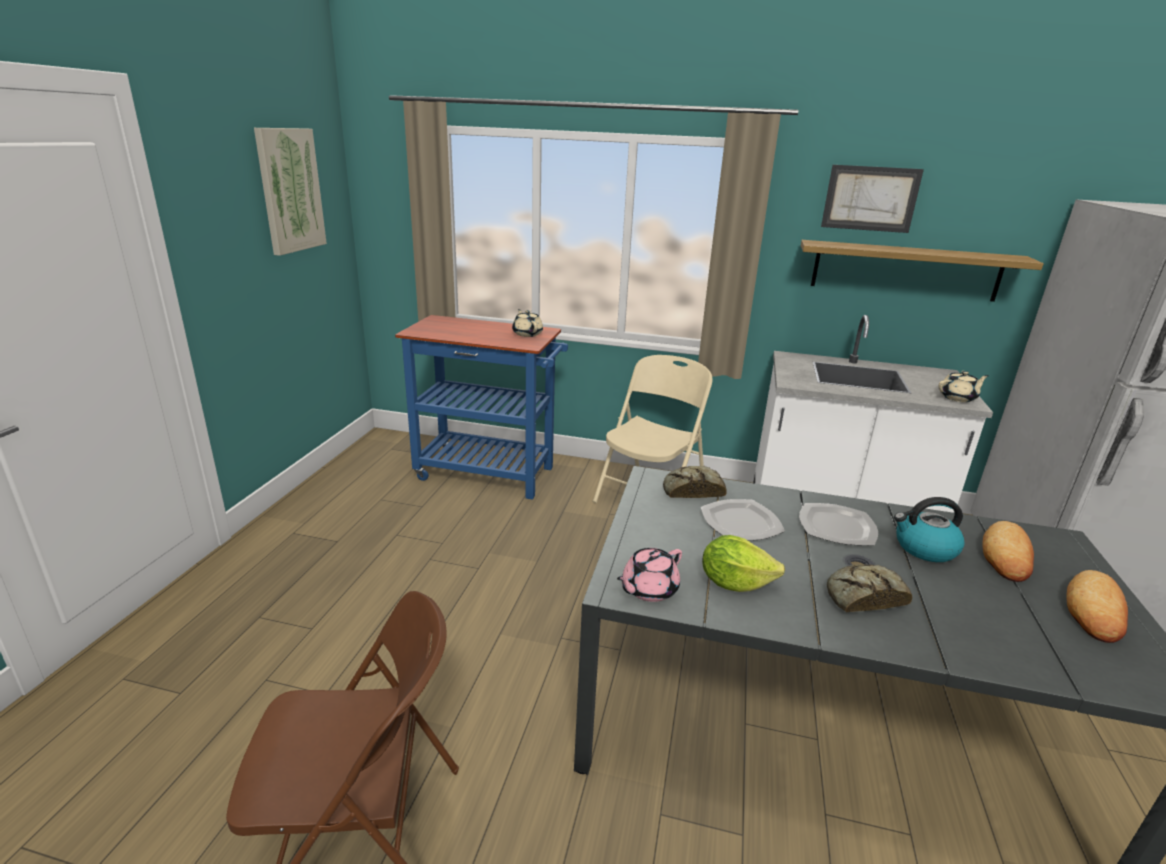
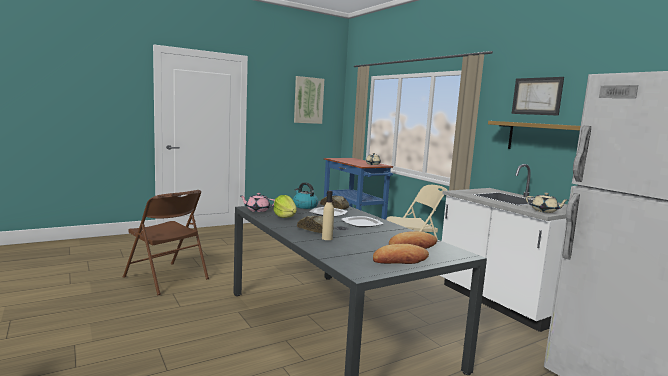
camera: 45 degrees right, 15 degrees down
(924, 548) = (380, 234): kettle -> kettle (304, 206)
(933, 616) = (327, 238): none -> beige bottle

